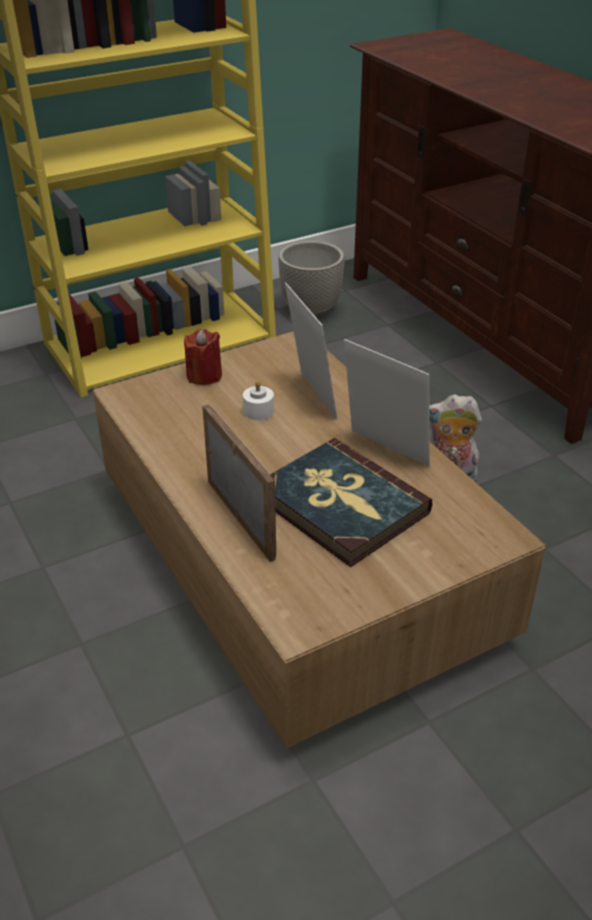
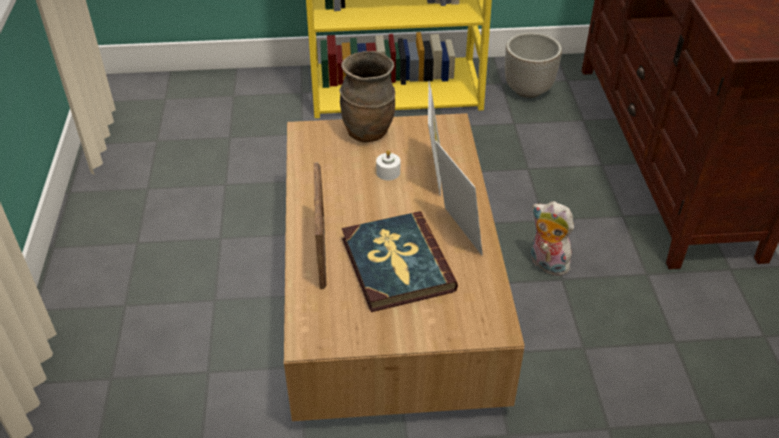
camera: 25 degrees right, 5 degrees up
(204, 376) = (368, 133): red candle -> brown vase

